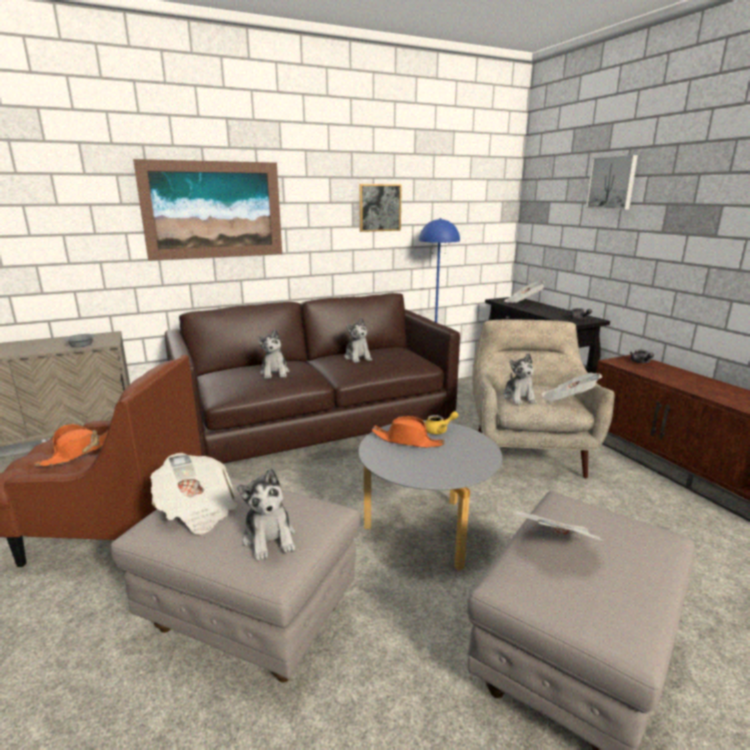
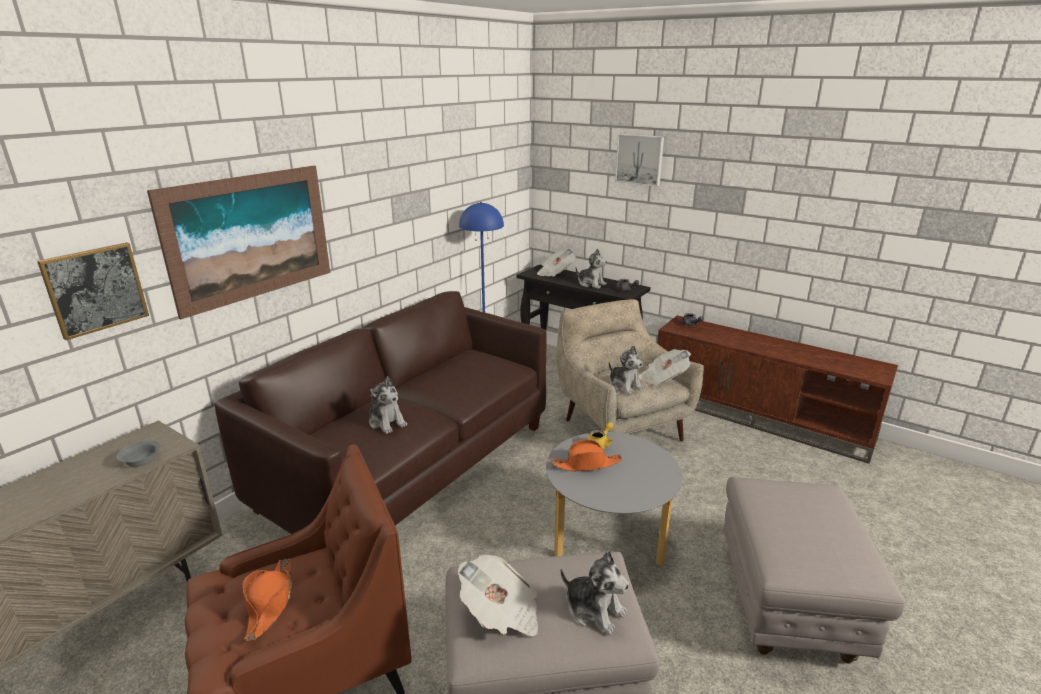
camera: 30 degrees left, 5 degrees up
(358, 357) = (448, 377): plush toy -> plush toy (591, 284)
(379, 207) = (418, 197): picture -> picture (95, 289)
(556, 545) = (782, 525): newspaper -> none

